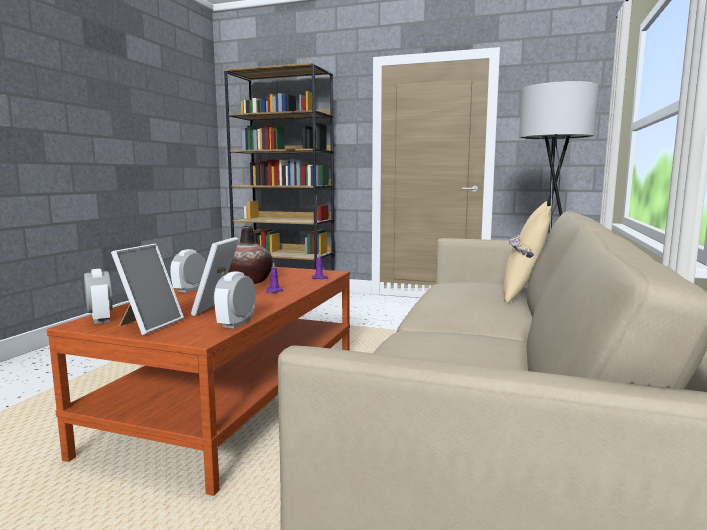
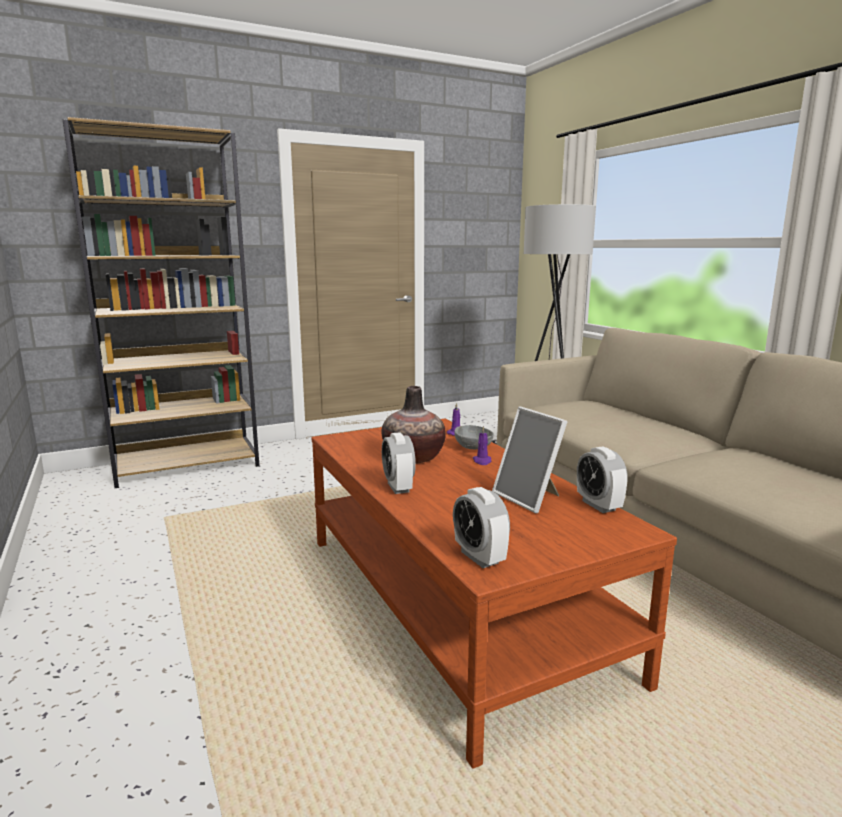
camera: 45 degrees left, 5 degrees up
(100, 319) = (479, 557): alarm clock -> alarm clock turned 135 degrees counterclockwise
(149, 325) = (548, 540): picture frame -> none
(299, 285) = (474, 447): none -> grey bowl
(524, 293) = (618, 407): beige pillow -> none

